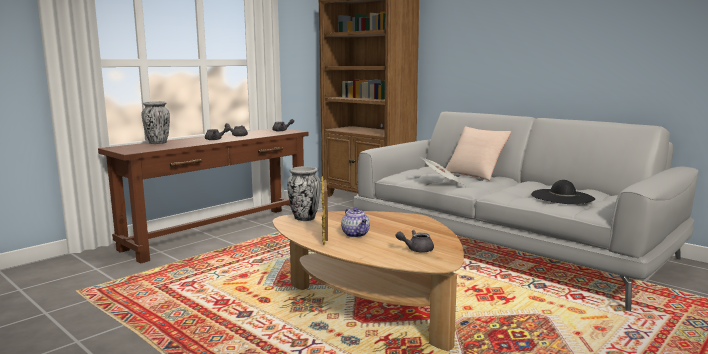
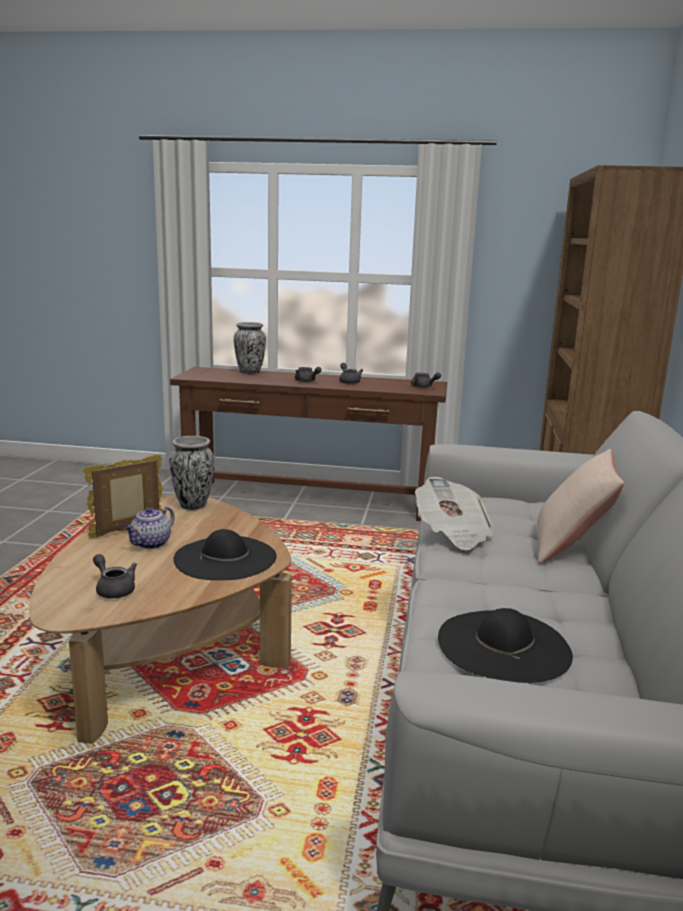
camera: 55 degrees right, 5 degrees up
(401, 224) = (225, 558): none -> black hat

